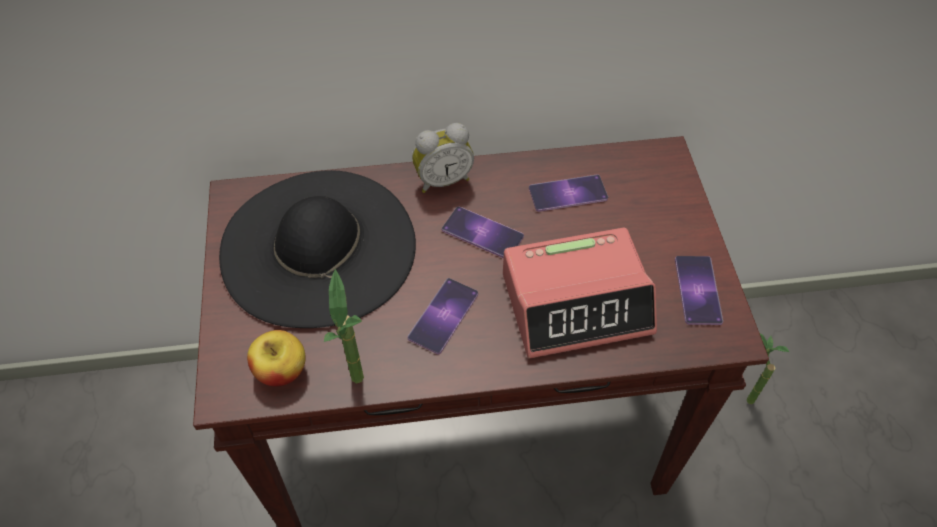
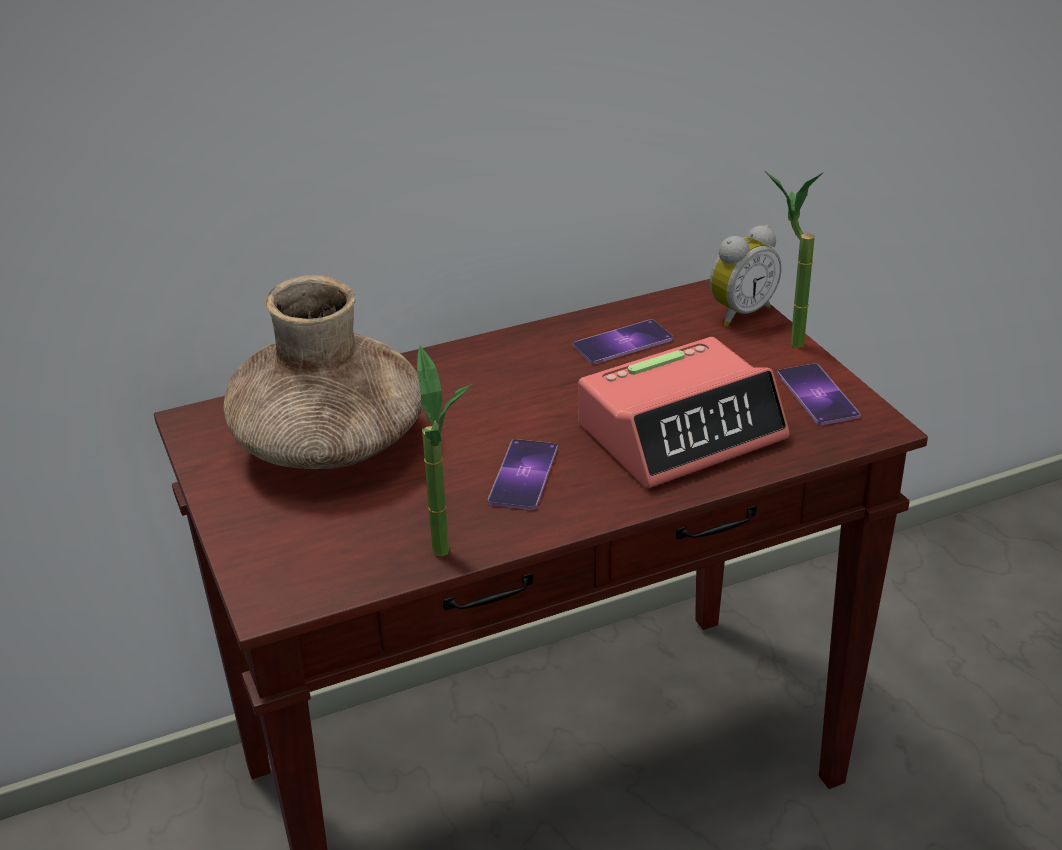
camera: 15 degrees left, 20 degrees down
(281, 371) = (337, 565): apple -> none
(318, 246) = (330, 444): black hat -> brown vase
(442, 180) = (462, 358): alarm clock -> alarm clock (739, 313)
(482, 233) = (535, 394): phone -> none
(744, 394) = (896, 649): potted plant -> potted plant (784, 340)

